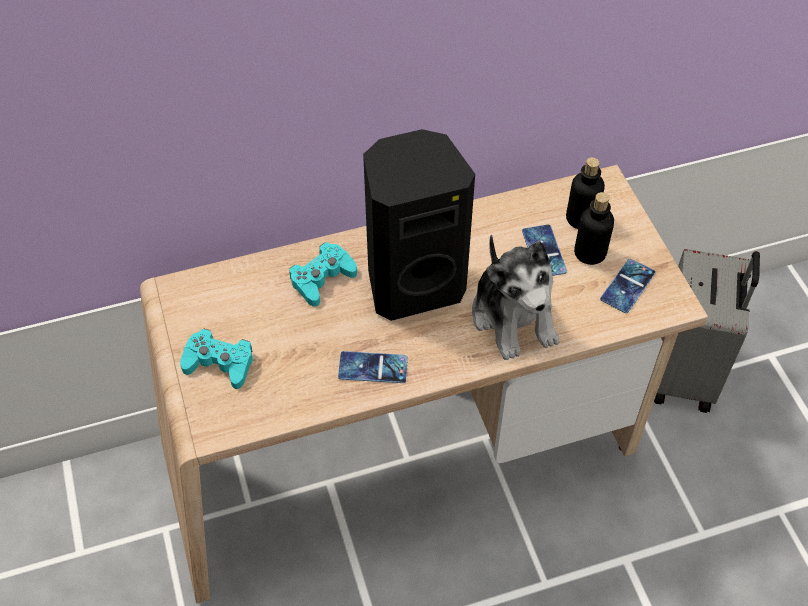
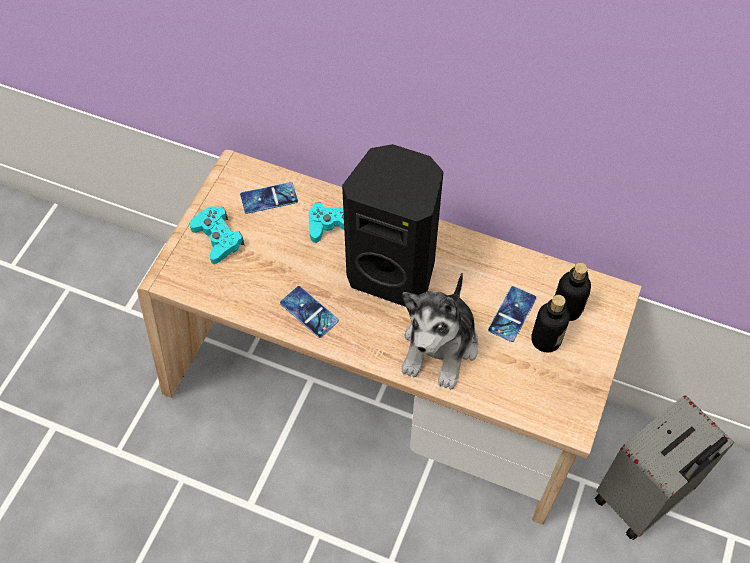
camera: 40 degrees right, 5 degrees up
(627, 286) = (549, 385): phone -> phone (269, 198)

